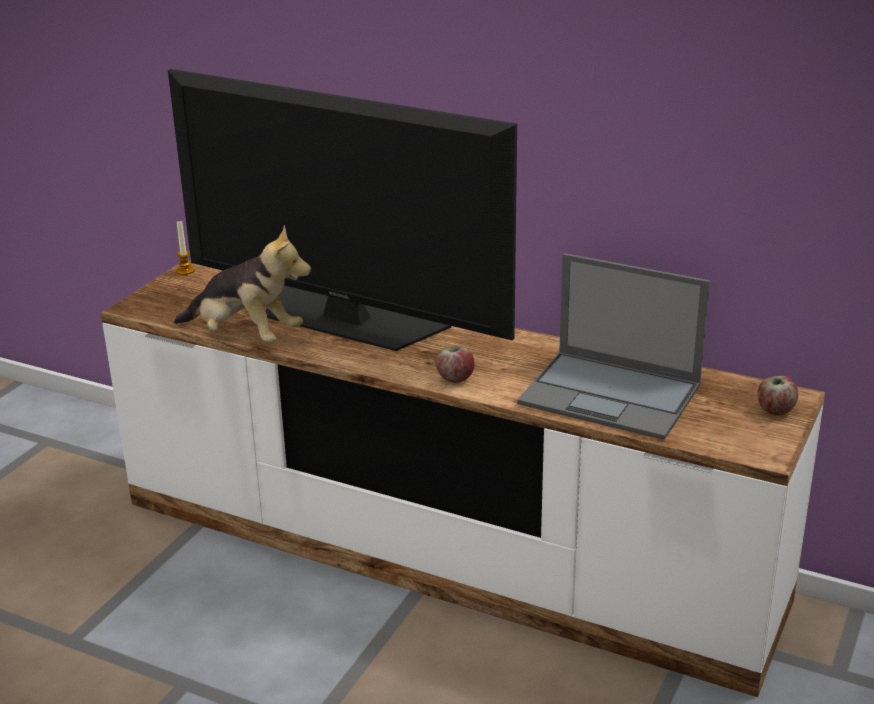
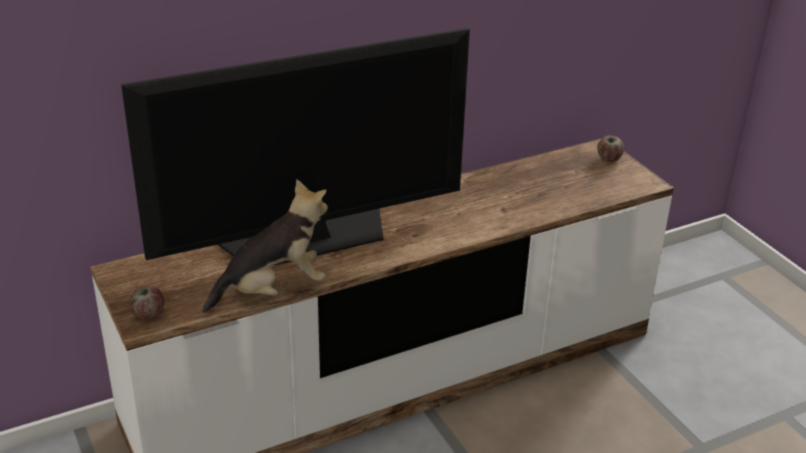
camera: 55 degrees left, 5 degrees up
(185, 271) = (114, 274): candle -> none
(455, 378) = (449, 234): apple -> apple (148, 314)
(612, 395) = (535, 195): laptop -> none

